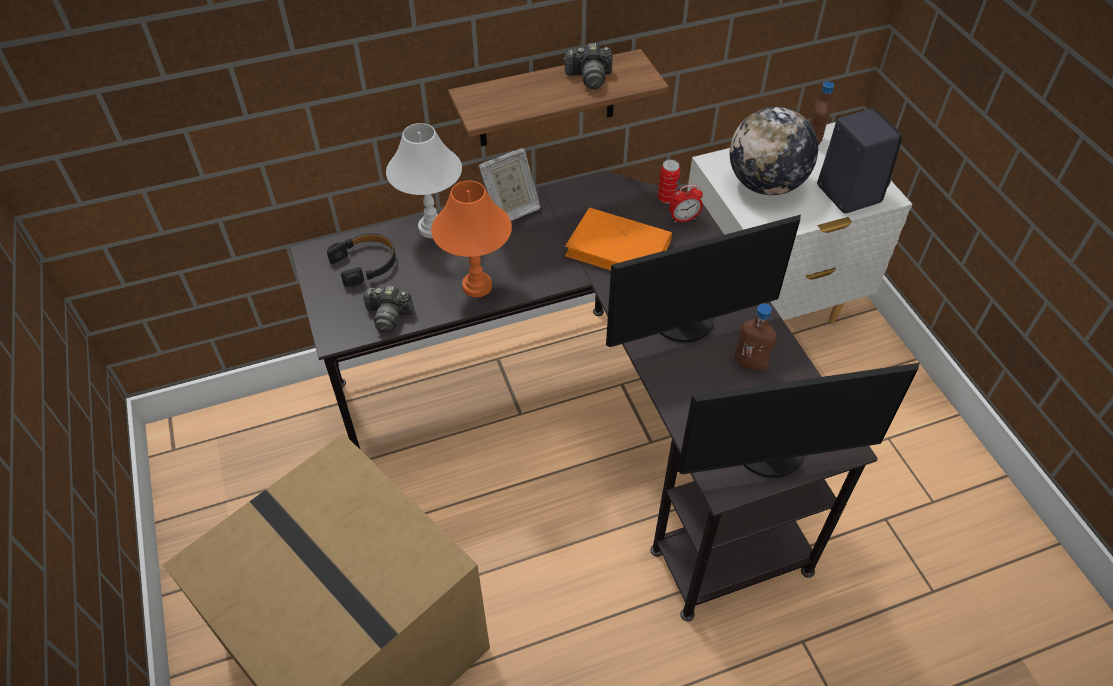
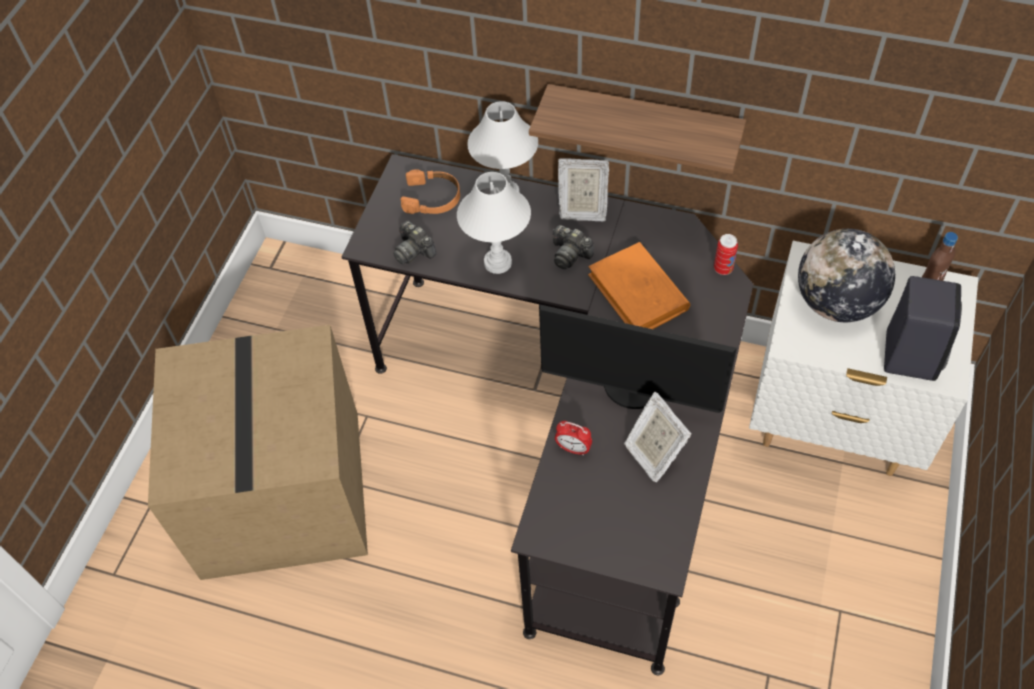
camera: 40 degrees right, 5 degrees up
(365, 264) = (432, 198): black headphones -> orange headphones
(476, 286) = (497, 262): orange table lamp -> white table lamp
(589, 77) = (672, 127): camera -> camera (569, 254)
(683, 219) = (720, 295): alarm clock -> alarm clock (573, 448)
(750, 363) = (653, 453): brown bottle -> picture frame
(771, 454) = (598, 535): monitor -> none

